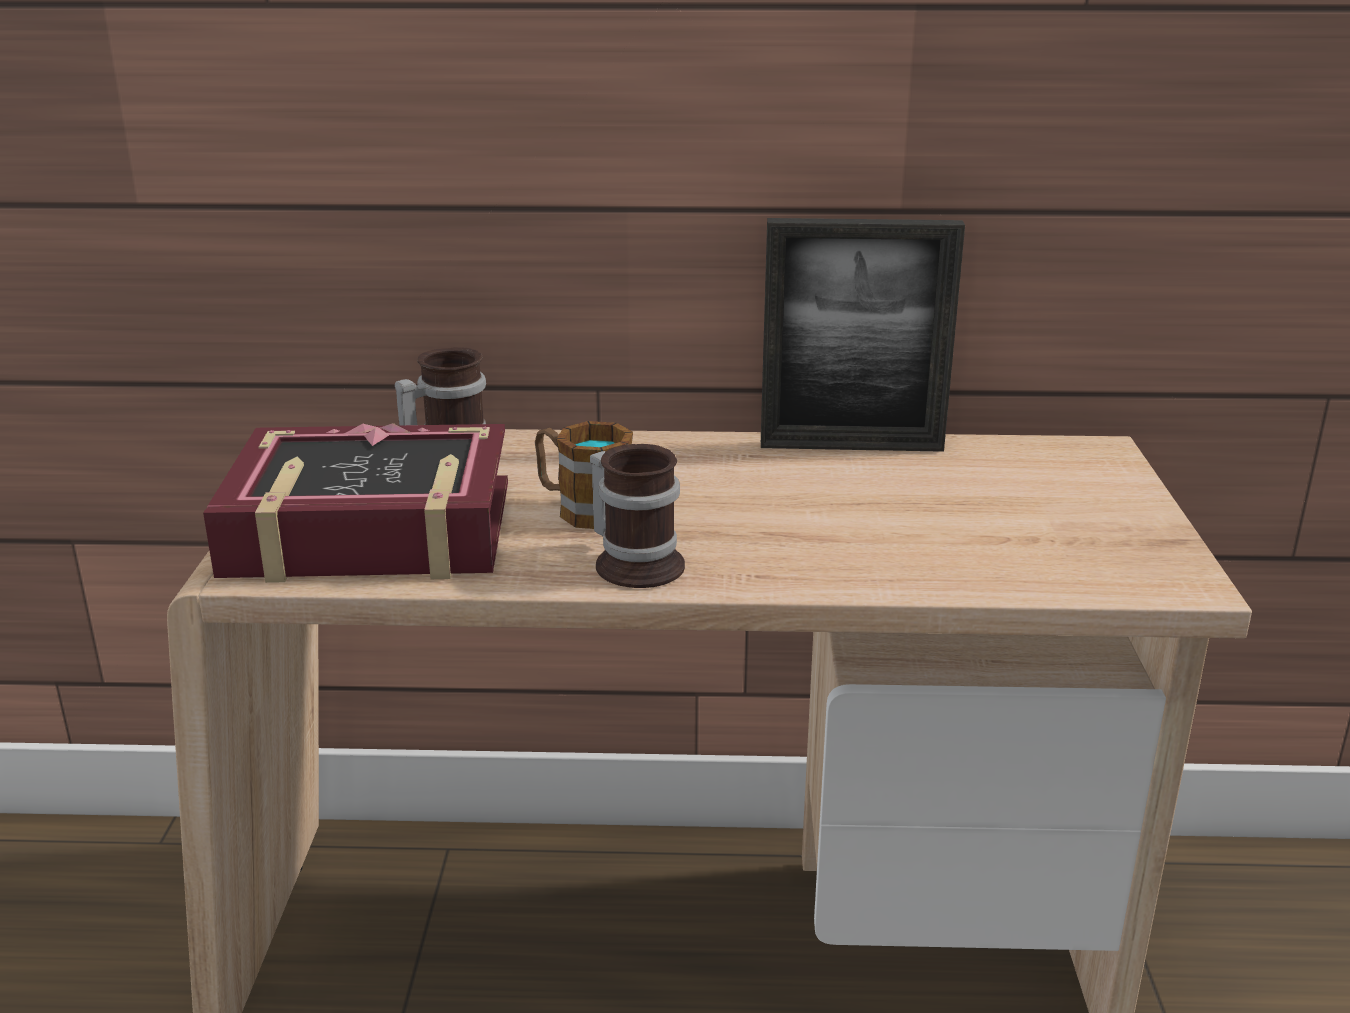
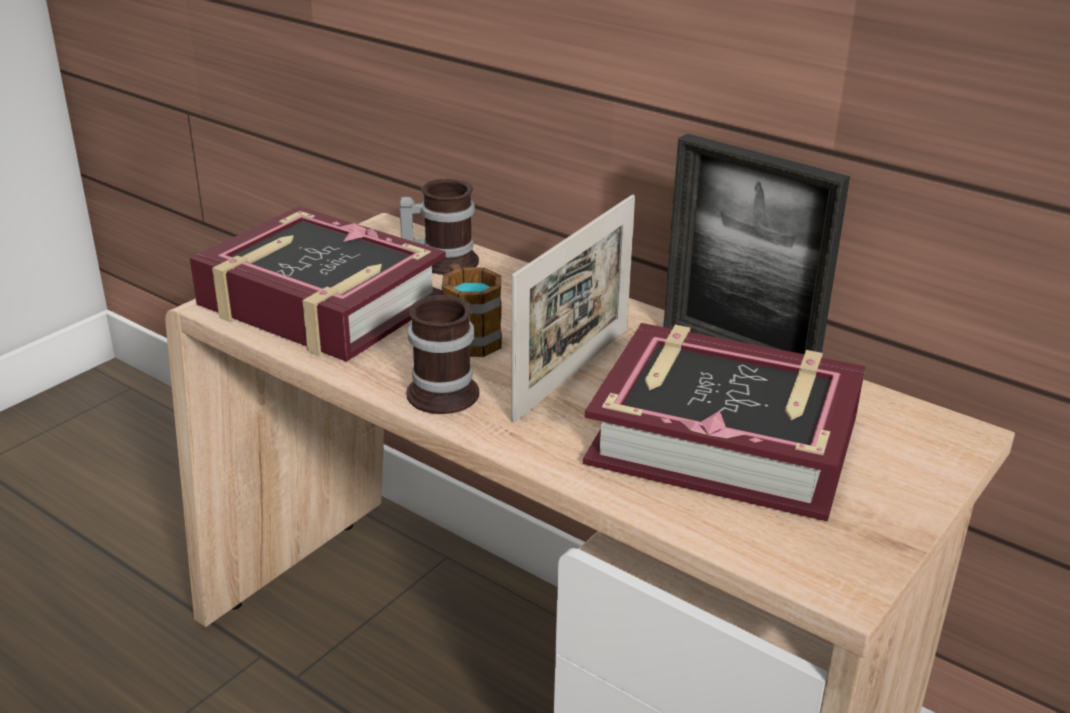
camera: 35 degrees right, 5 degrees up
(735, 507) = (572, 373): none -> picture frame
(943, 514) = (724, 439): none -> book

